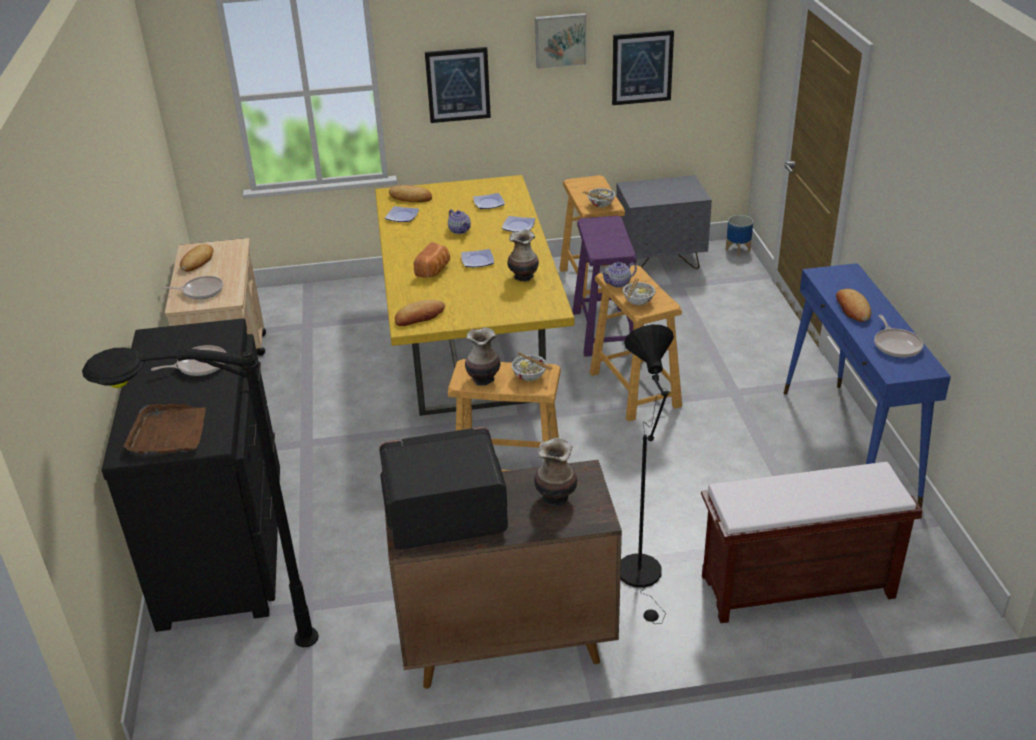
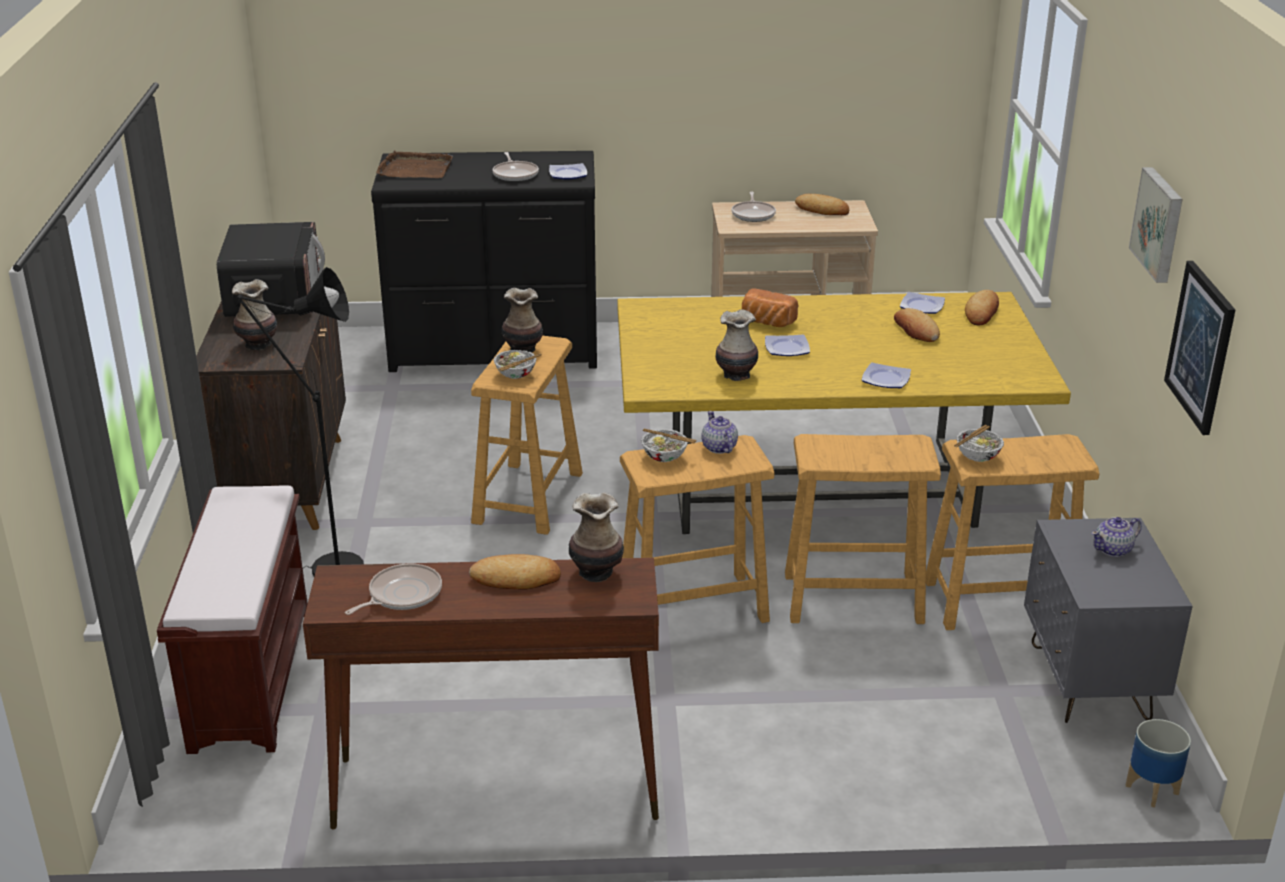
camera: 95 degrees right, 5 degrees down
(230, 653) = (354, 358): black floor lamp -> none
(419, 316) = (655, 312): bread -> bread (916, 330)
(458, 84) = (1096, 216): picture -> none
(459, 230) = (877, 340): teapot -> teapot (1113, 549)
(489, 203) = (962, 363): plate -> plate (567, 174)
(605, 332) = (852, 598): purple stool -> beige stool
(829, 284) = (595, 572): none -> vase
(848, 447) = (495, 788): blue console table -> brown console table
(896, 345) = (402, 595): frying pan -> frying pan turned 135 degrees clockwise

